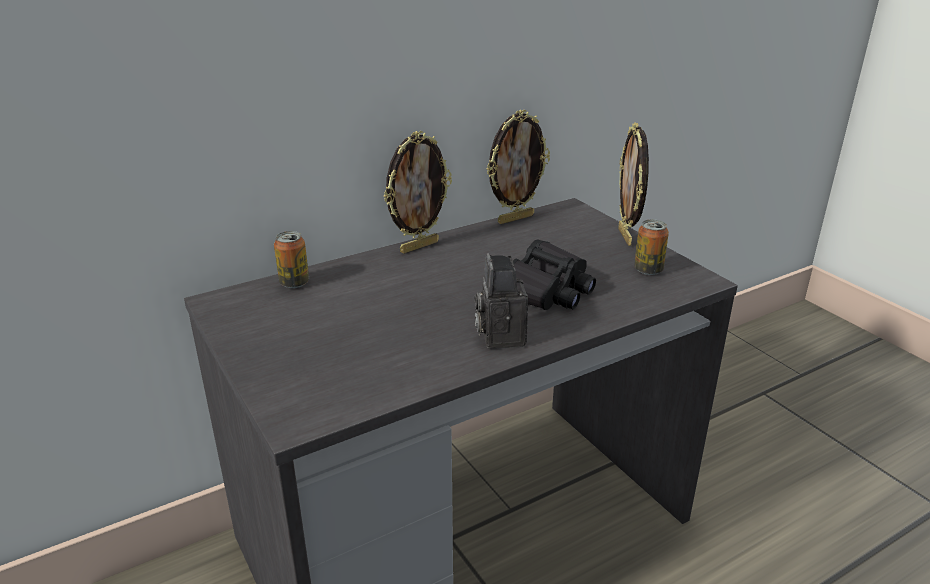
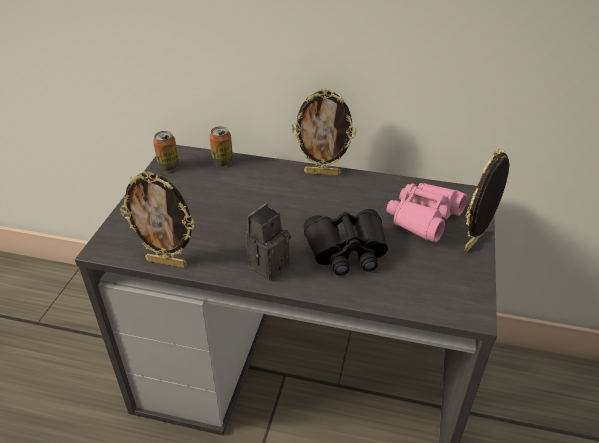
camera: 45 degrees right, 10 degrees up
(515, 218) = (417, 183): picture frame -> picture frame (167, 262)
(562, 239) = (423, 217): none -> pink binoculars
(648, 270) = (444, 279): can -> can (168, 166)

